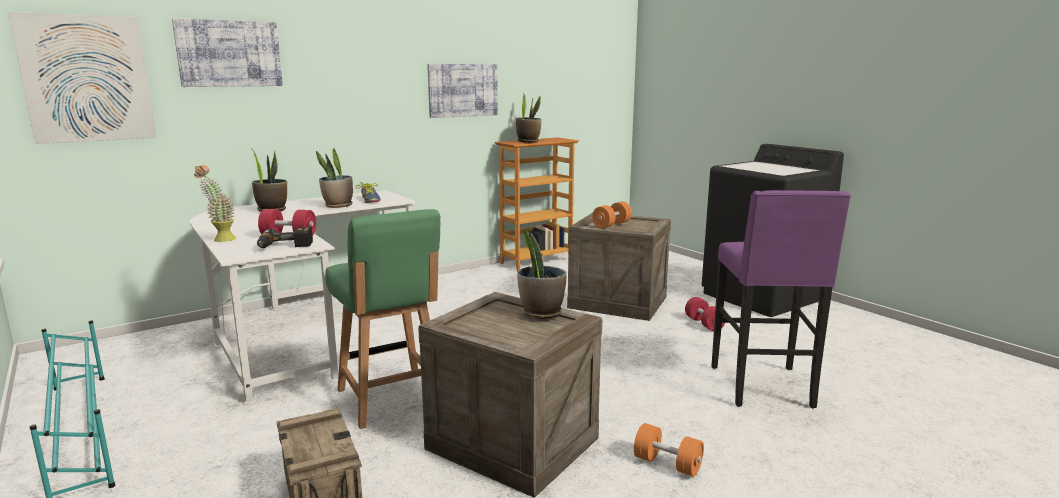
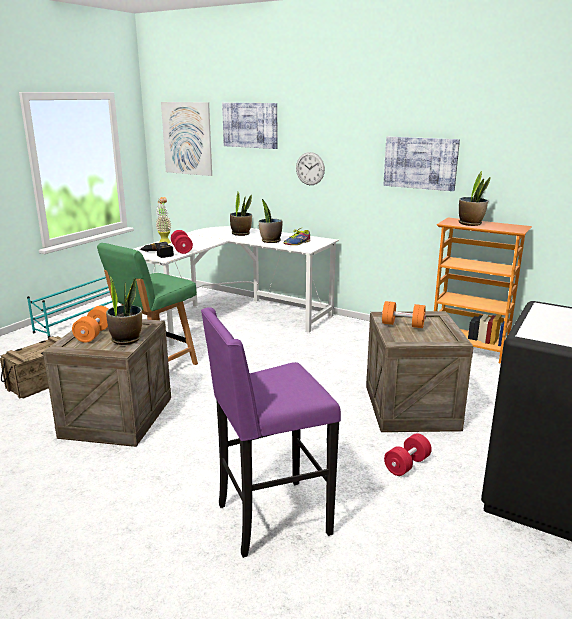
camera: 65 degrees right, 5 degrees up
(335, 108) = (310, 168): none -> wall clock
(667, 464) = (109, 481): orange dumbbell -> orange dumbbell (94, 334)

